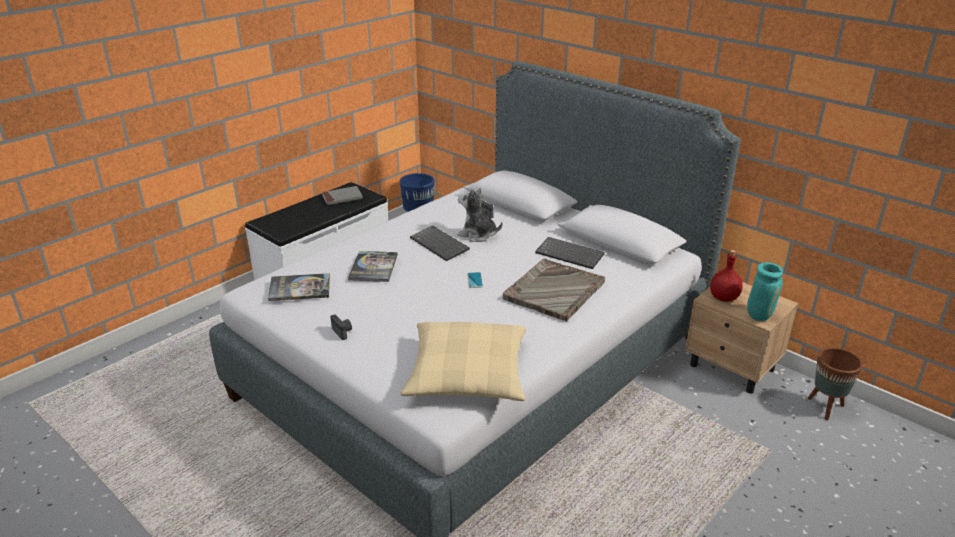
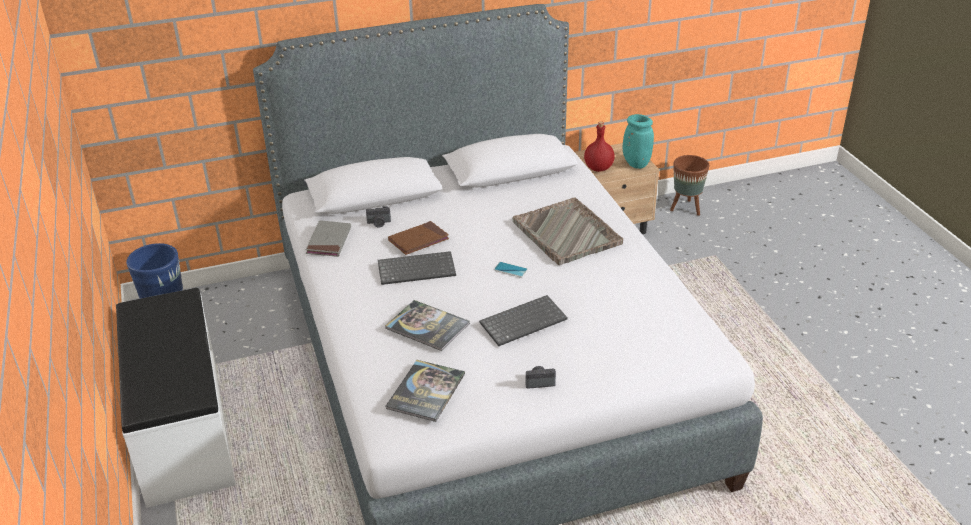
camera: 60 degrees left, 5 degrees up
(342, 198) = (158, 322): grey book -> grey book (329, 241)
(467, 374) = (665, 324): beige pillow -> none
(477, 235) = (418, 240): plush toy -> brown book
(571, 254) = (509, 202): keyboard -> keyboard (523, 321)

